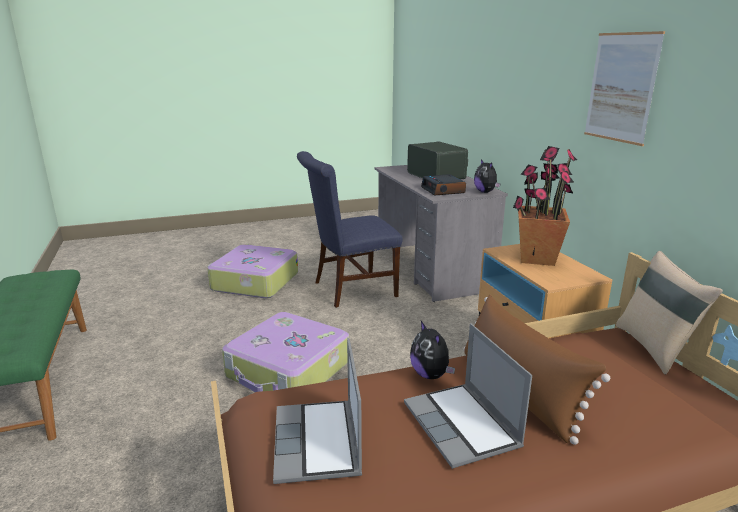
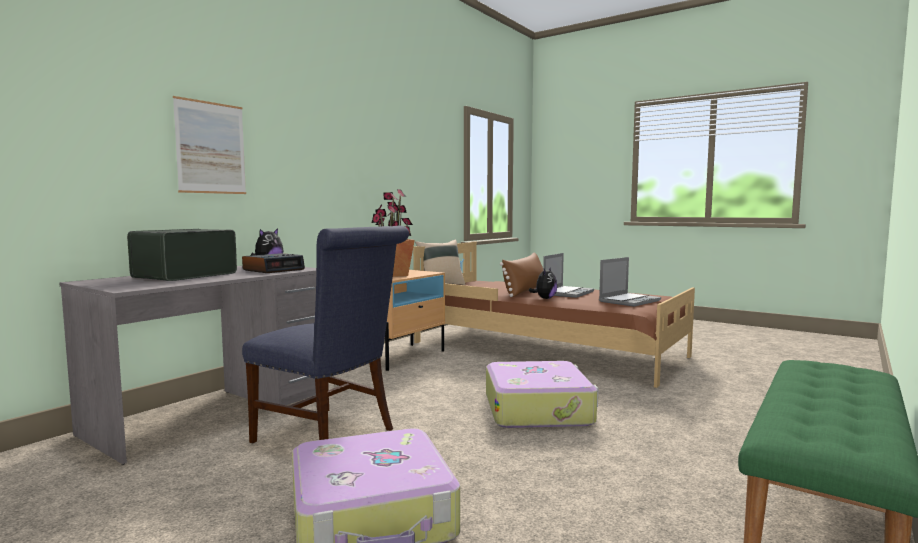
camera: 125 degrees left, 15 degrees down
(621, 87) = (353, 153): picture -> picture (211, 148)

